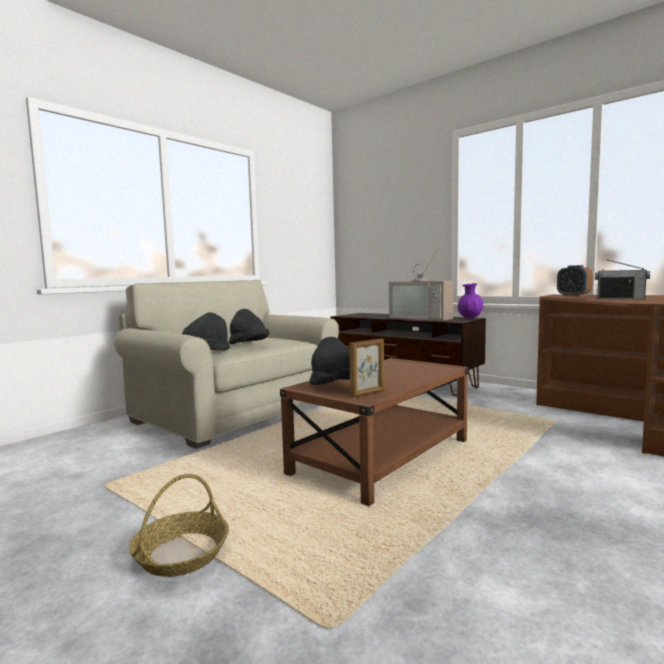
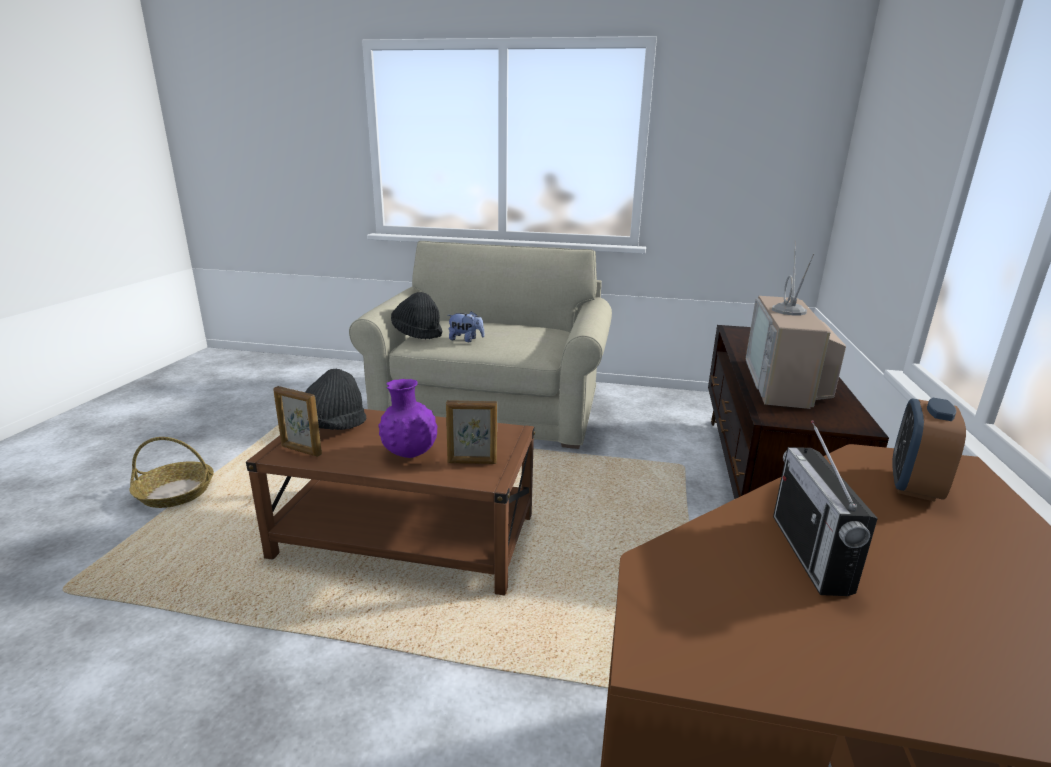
camera: 60 degrees right, 15 degrees up
(248, 345) = (466, 340): black hat -> plush toy
(426, 368) = (472, 462): none -> picture frame
(470, 318) = (853, 422): purple vase -> purple vase (409, 454)

